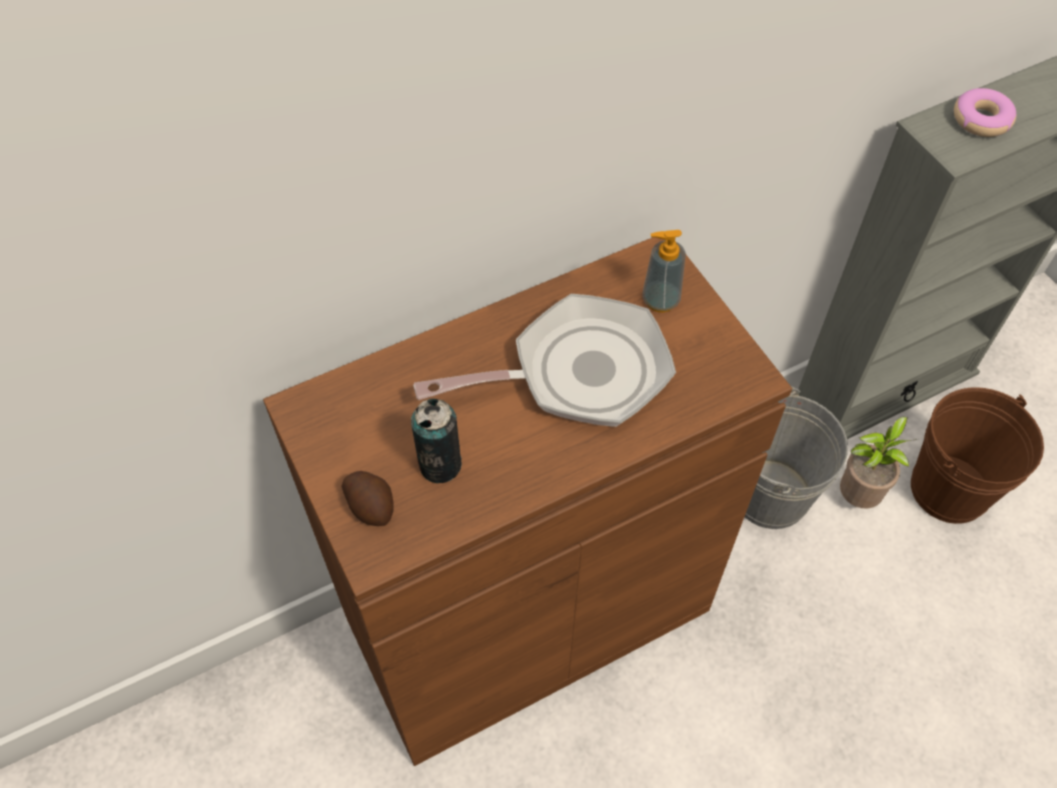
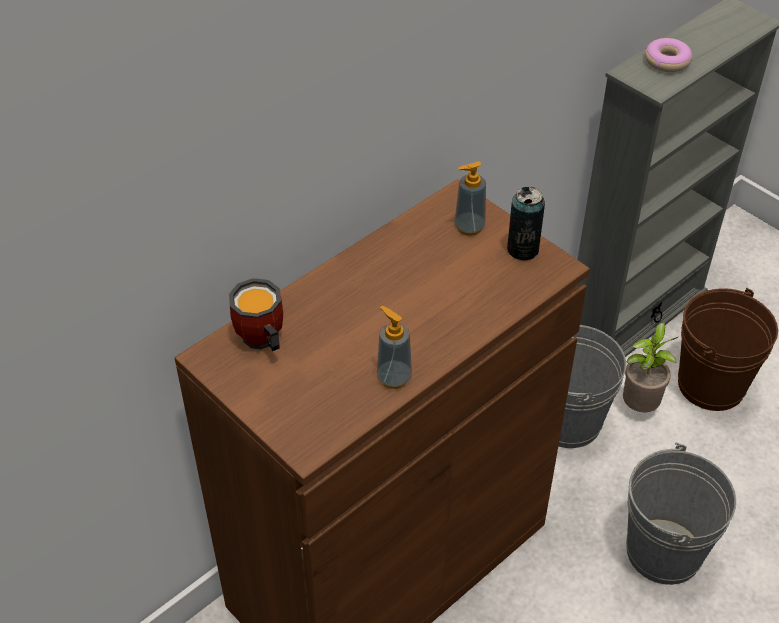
camera: 15 degrees left, 10 degrees down
(365, 401) = (260, 342): none -> mug
(370, 505) = (292, 413): potato -> none
(440, 465) = (337, 373): can -> can (522, 249)
(504, 486) = (394, 377): none -> soap dispenser
(578, 373) = (423, 289): frying pan -> none
(834, 675) = (663, 551): none -> grey bucket

